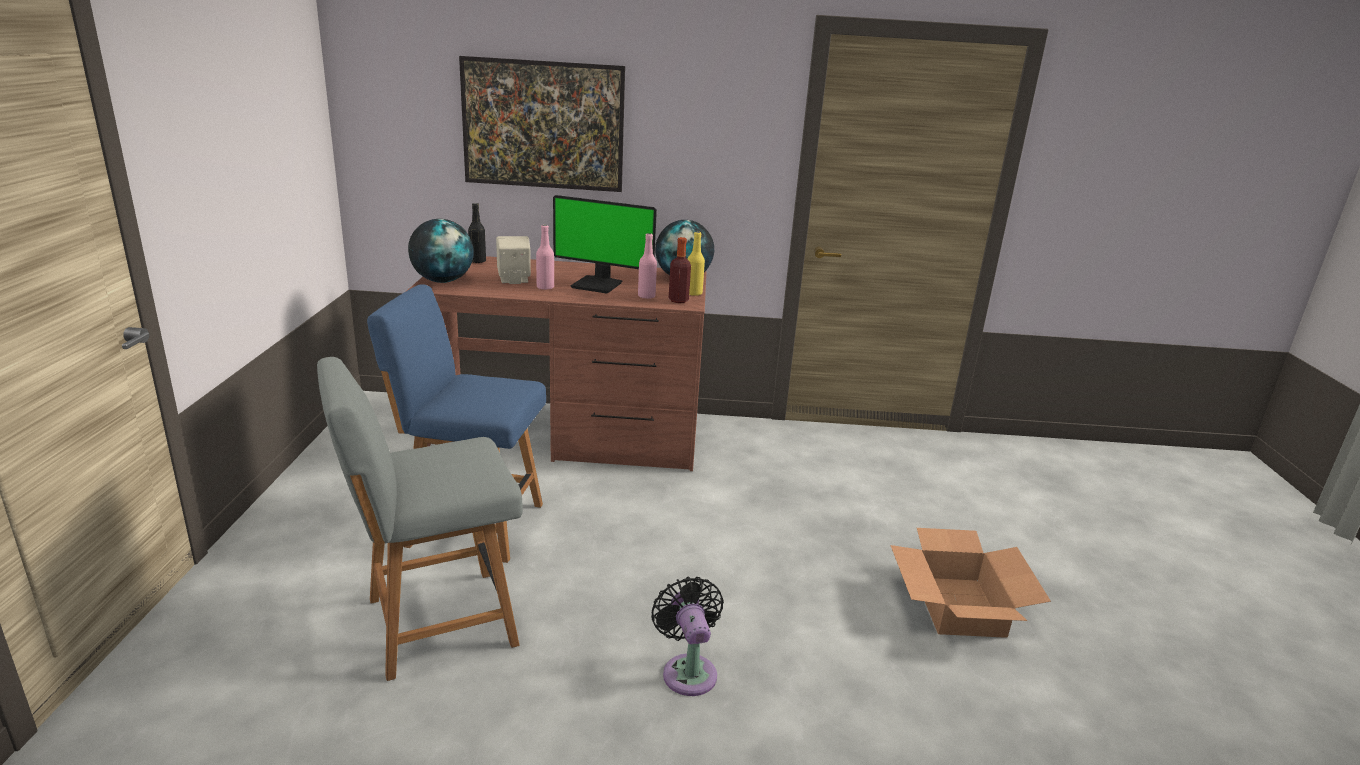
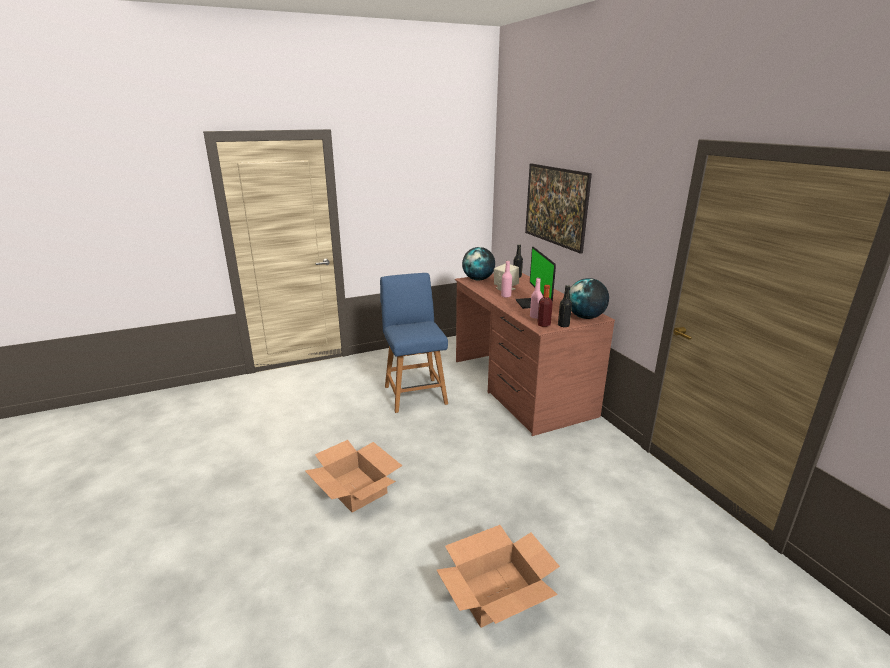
camera: 65 degrees right, 0 degrees up
(435, 623) = (343, 412): grey chair -> none
(688, 670) = (355, 488): black fan -> cardboard box
(693, 293) = (563, 325): yellow bottle -> black bottle

